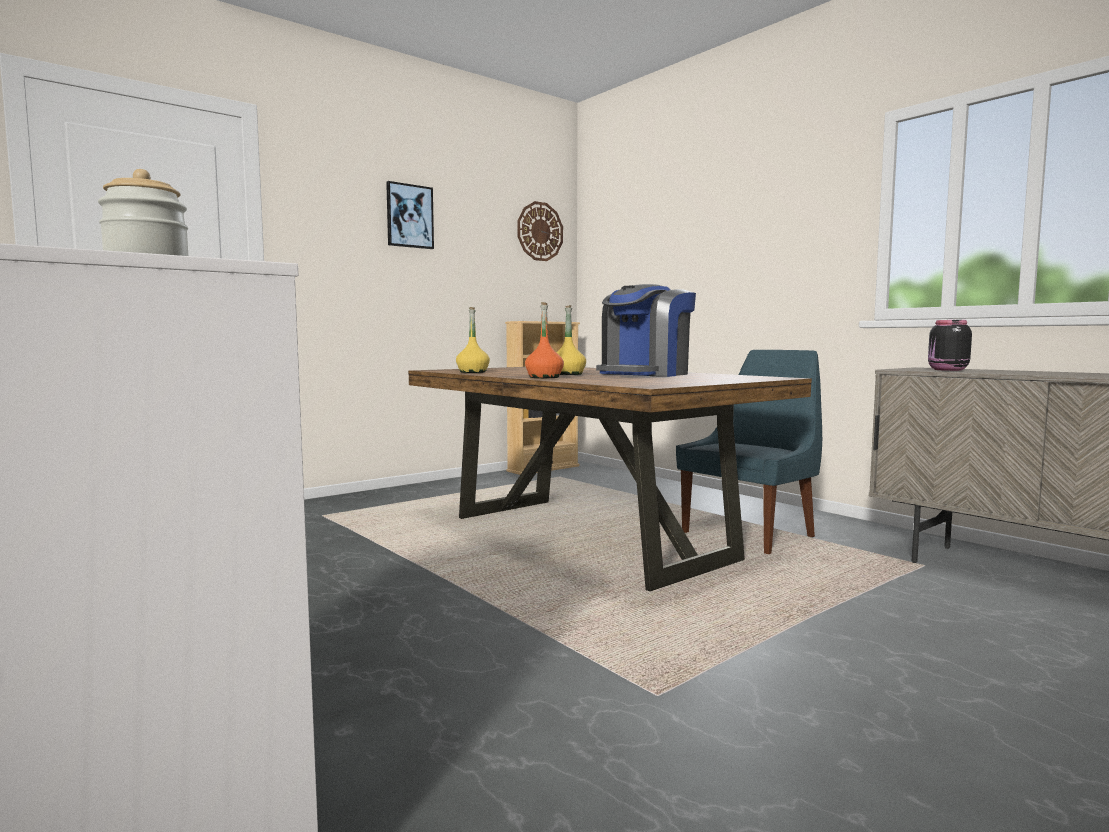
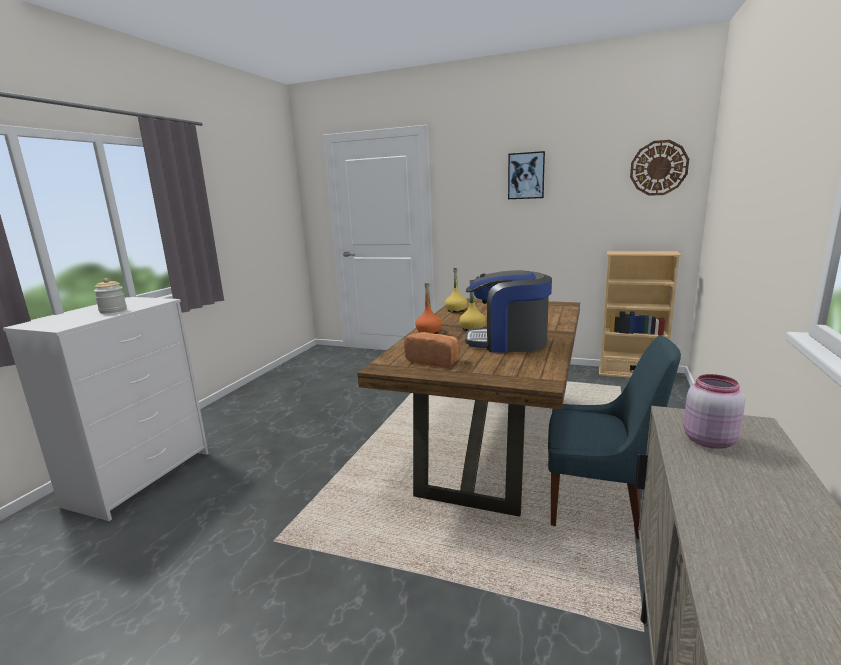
camera: 60 degrees right, 10 degrees up
(661, 381) = (435, 360): none -> bread
(947, 370) = (707, 440): black jar -> pink jar

